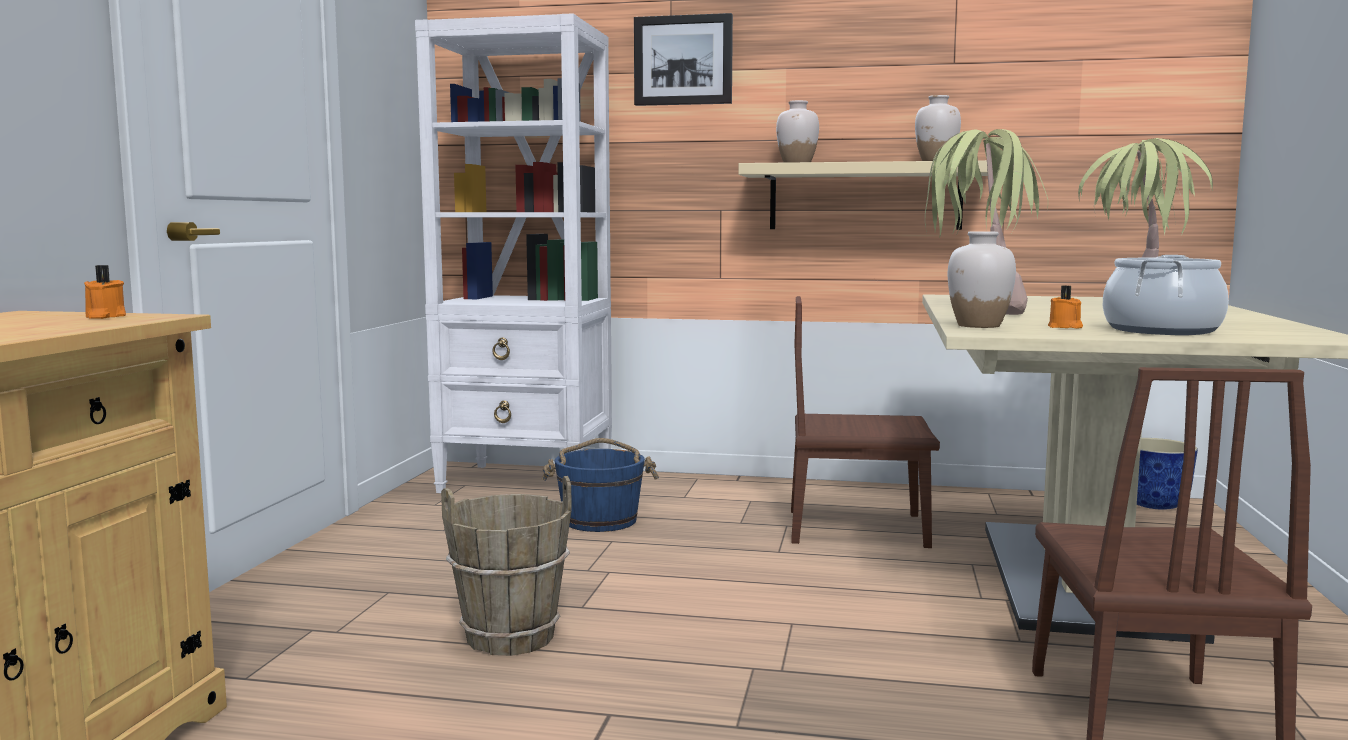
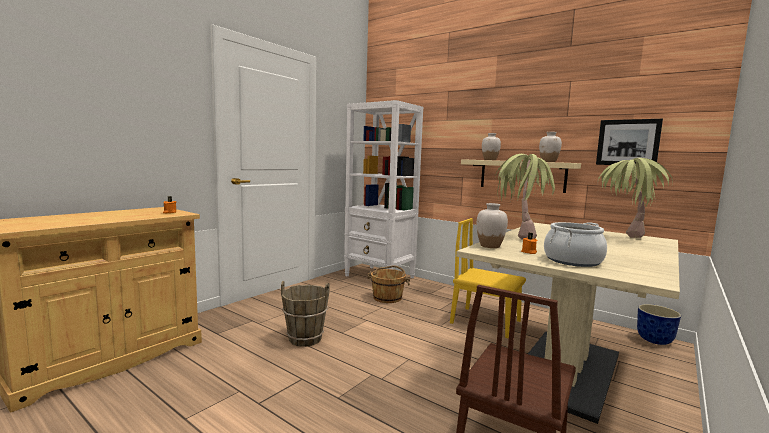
camera: 25 degrees right, 0 degrees up
(600, 520) = (387, 297): blue bucket -> brown bucket
(683, 60) = (451, 115): picture -> picture (628, 142)
(857, 528) = (485, 322): brown chair -> yellow chair

